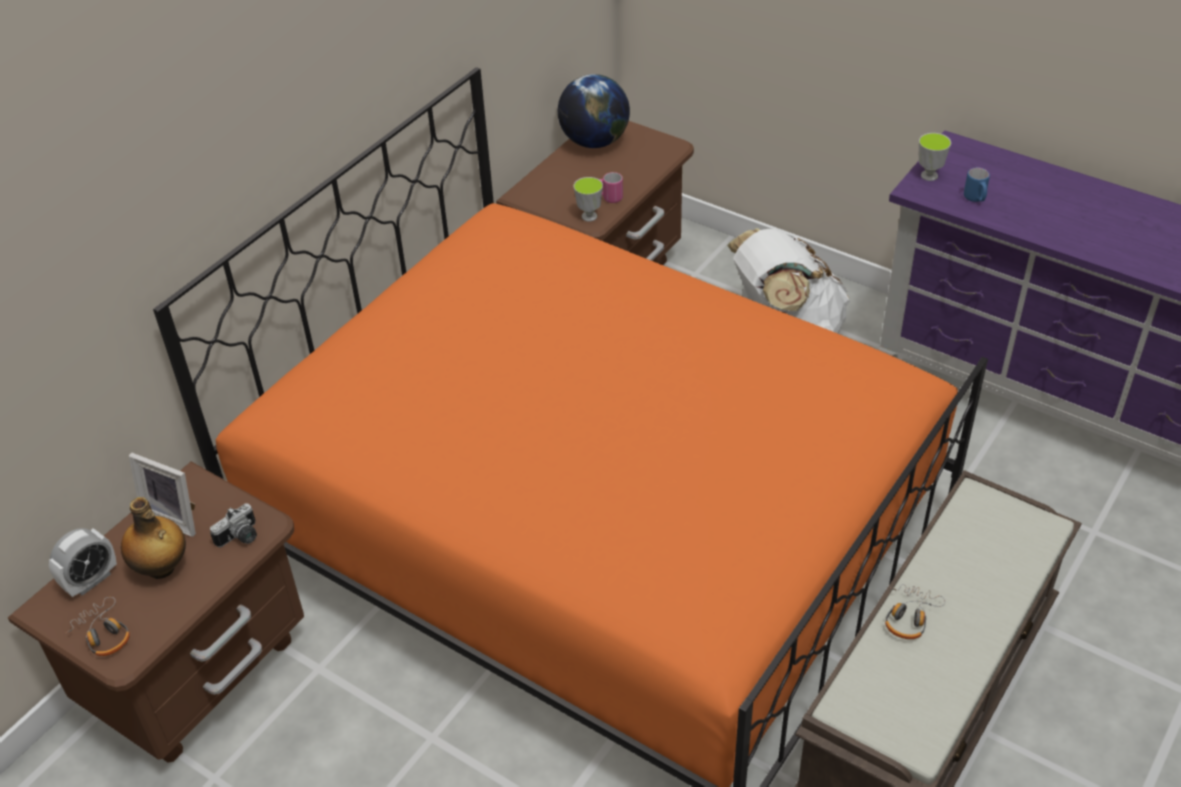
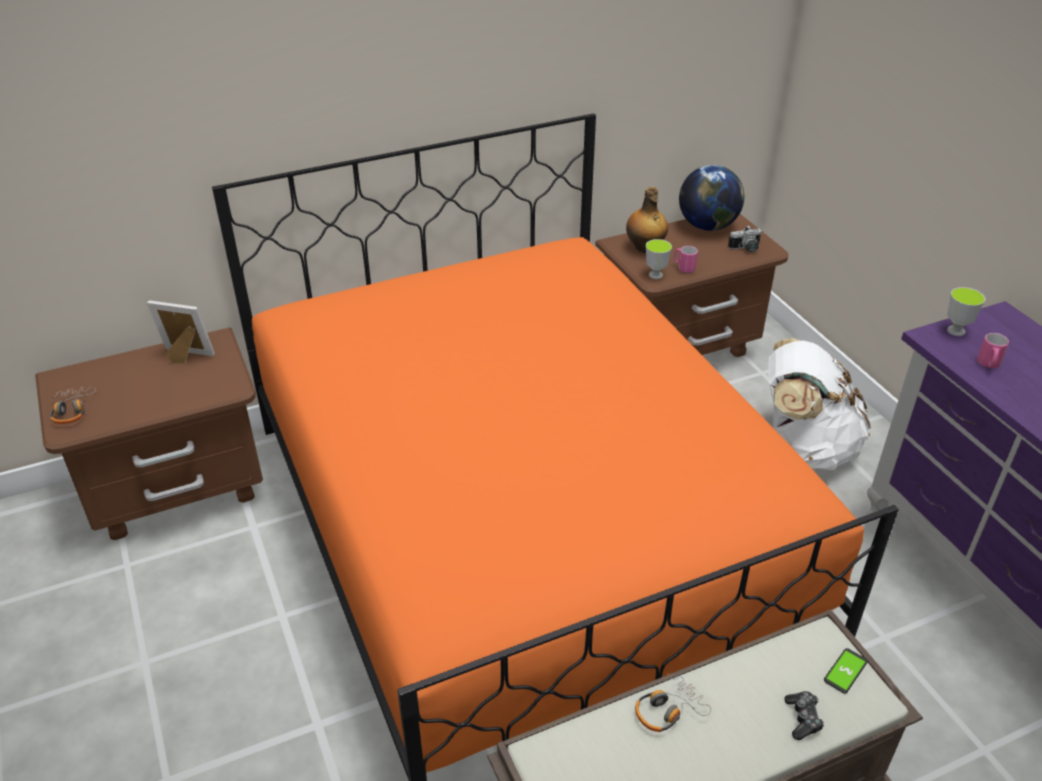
camera: 30 degrees right, 5 degrees down
(91, 580) = (99, 373): alarm clock -> none
(161, 568) = (145, 385): bottle -> bottle (644, 248)
(176, 517) = (186, 357): picture frame -> picture frame turned 135 degrees clockwise
(241, 538) = (209, 389): camera -> camera (746, 249)
(976, 199) = (988, 365): blue mug -> pink mug
(1009, 569) = (803, 719): none -> game controller
(1011, 515) = (845, 671): none -> phone

